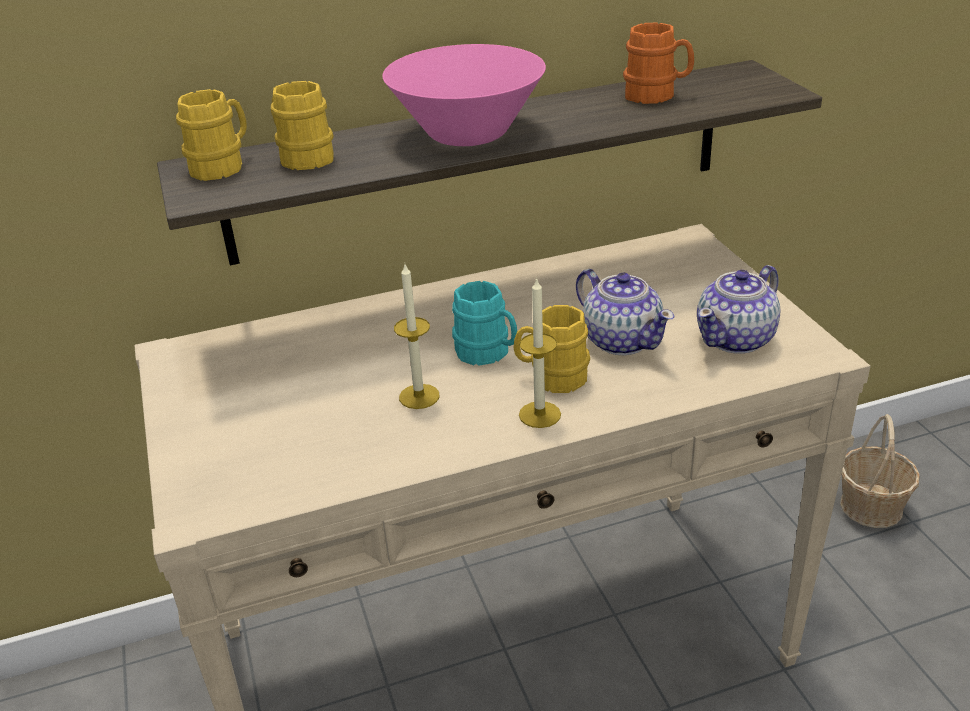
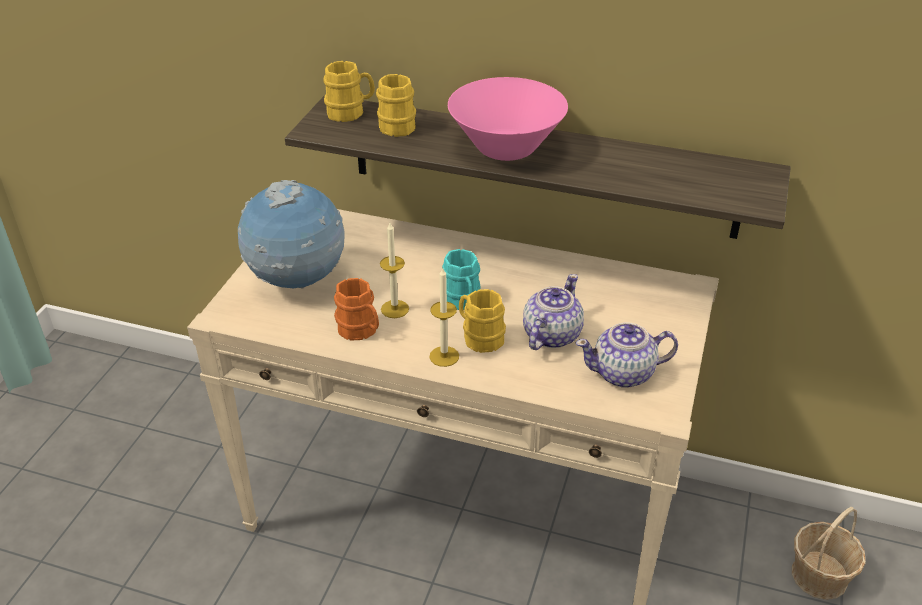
camera: 35 degrees right, 5 degrees up
(256, 426) = (298, 282): none -> globe
(621, 340) = (550, 335): teapot -> teapot turned 150 degrees counterclockwise
(657, 95) = (669, 168): orange mug -> orange mug (360, 331)

